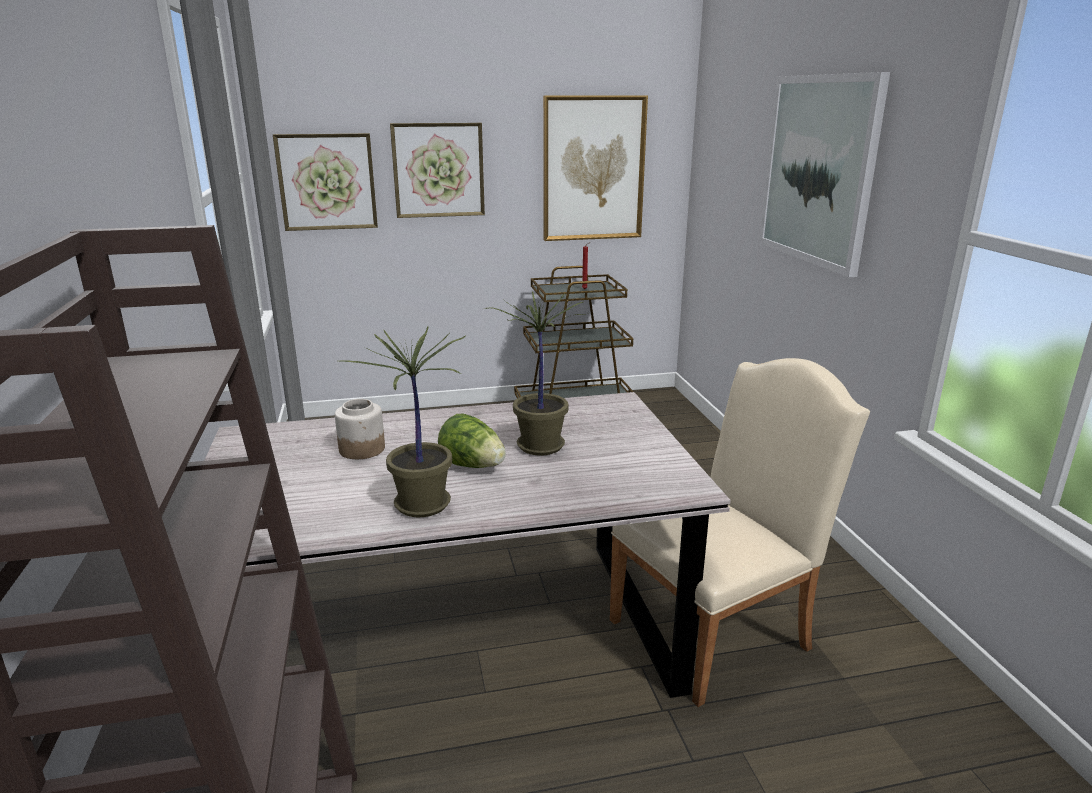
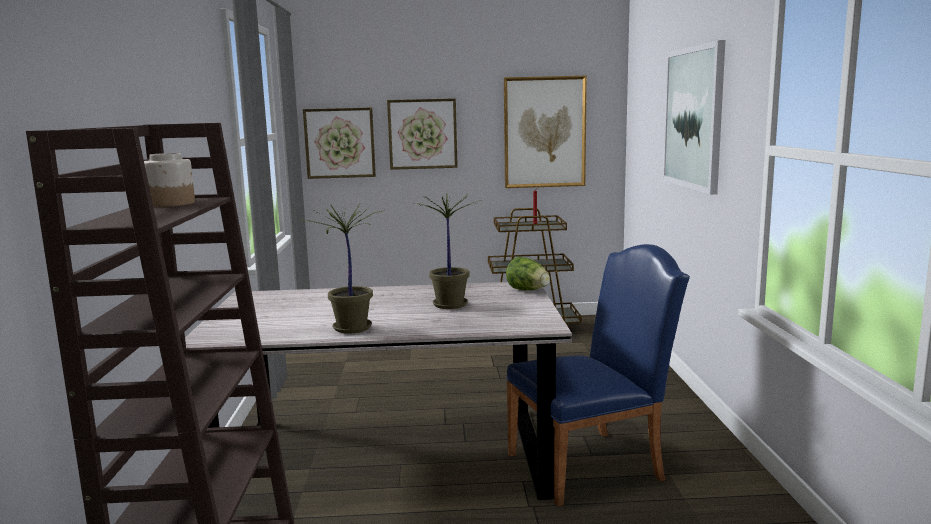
camera: 10 degrees right, 10 degrees down
(362, 449) = (325, 303): jar -> jar (171, 203)
(473, 466) = (397, 312): lettuce -> lettuce (528, 290)
(719, 629) = (593, 464): beige chair -> blue chair

